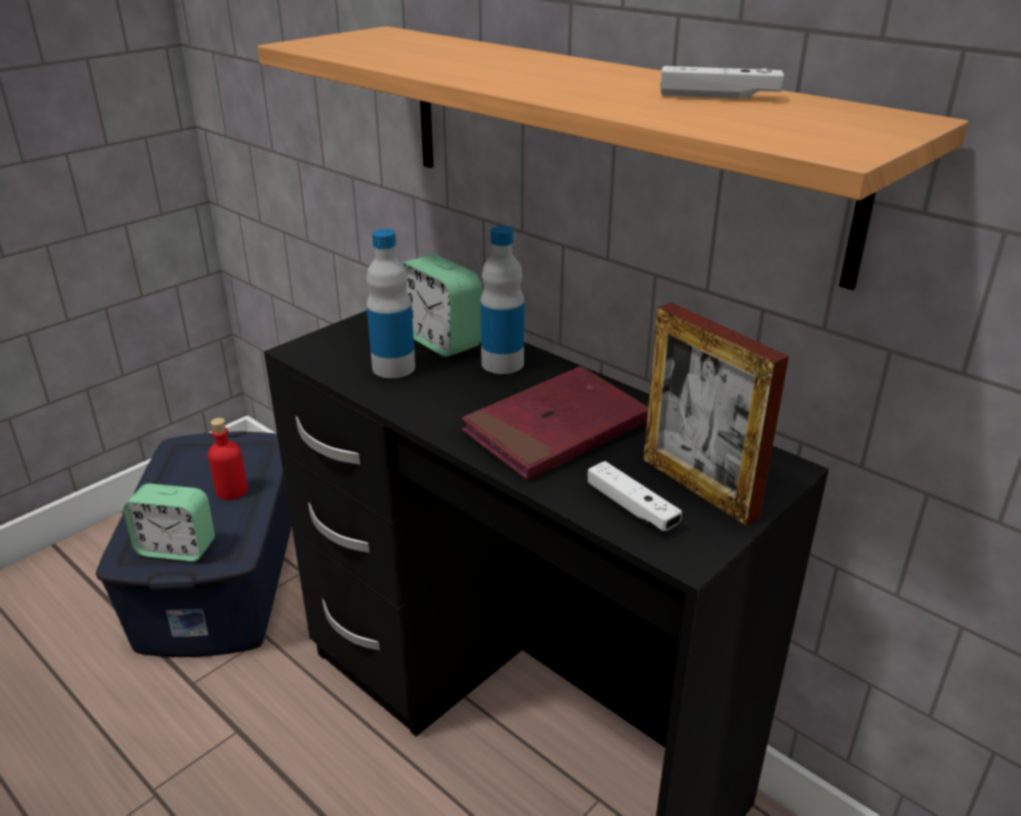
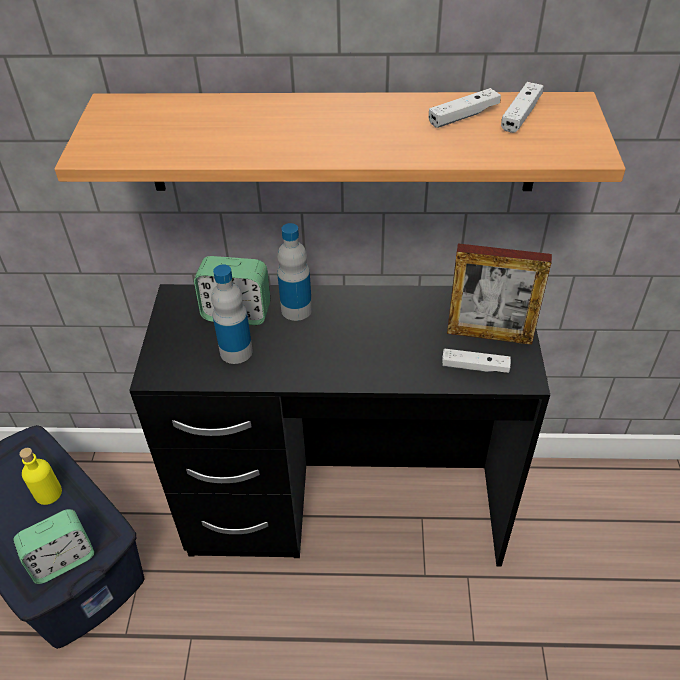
camera: 40 degrees left, 15 degrees up
(232, 491) = (48, 493): red bottle -> yellow bottle
(556, 429) = (383, 340): red book -> none
(802, 110) = (521, 114): none -> white game controller

